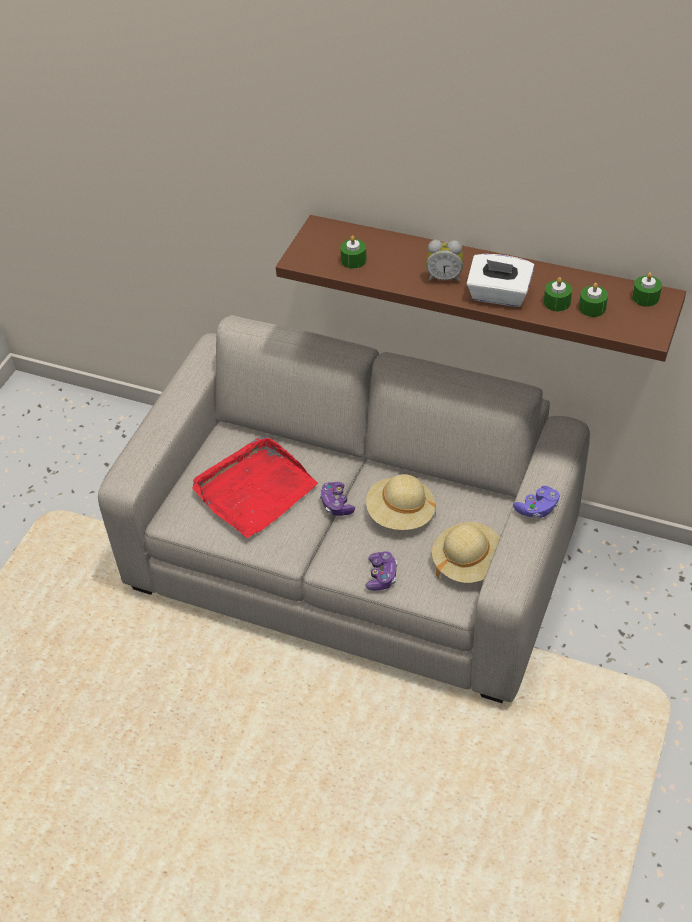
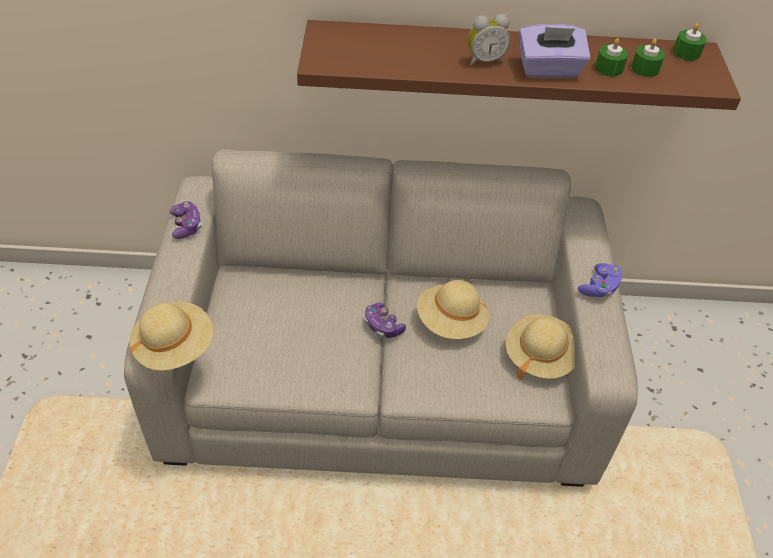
camera: 25 degrees left, 0 degrees up
(141, 482) = (174, 347): none -> beige hat
(254, 490) = (292, 329): red tray -> none
(353, 260) = (380, 56): green candle -> none
(381, 576) = (463, 390): game controller -> game controller (186, 225)
(498, 295) = (549, 70): white tissue box -> purple tissue box

